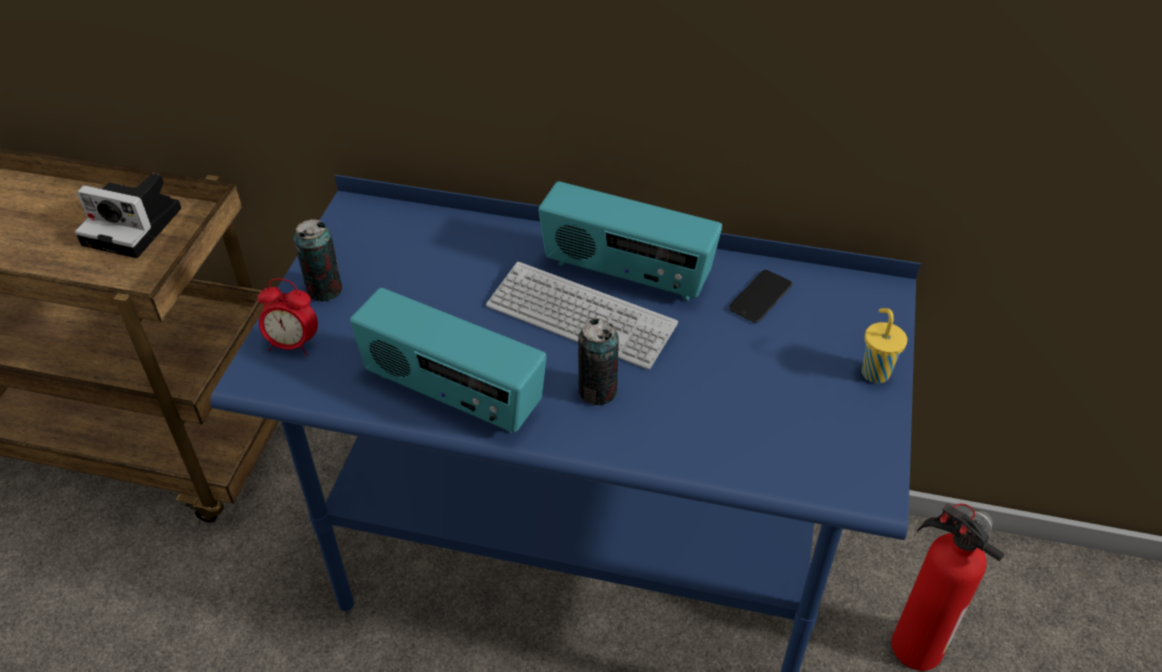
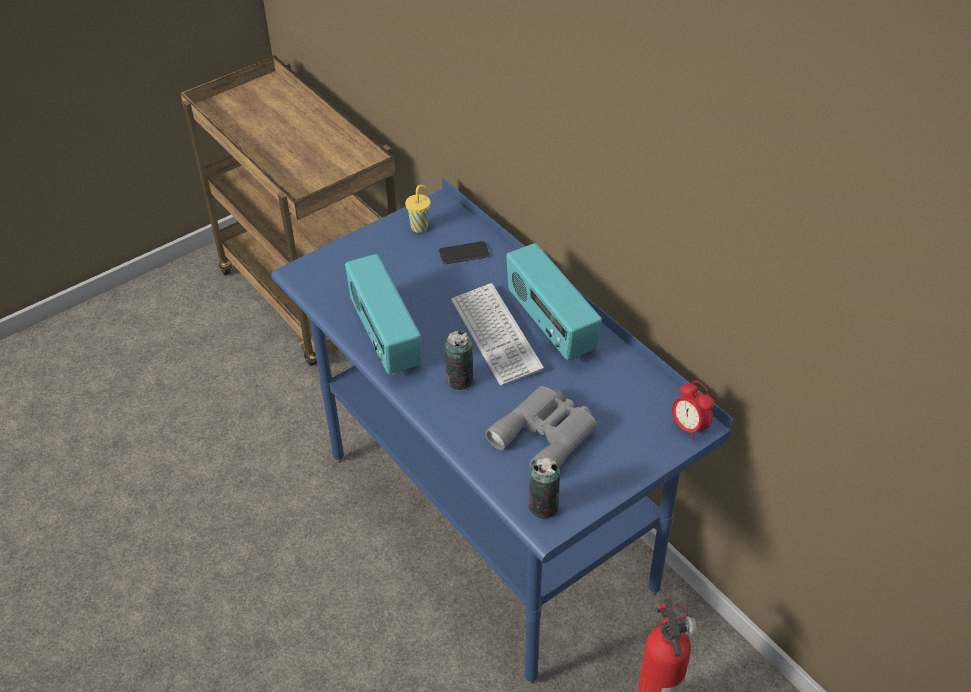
camera: 40 degrees right, 0 degrees up
(136, 226) = (331, 157): camera -> none
(293, 344) = (334, 265): alarm clock -> alarm clock (689, 427)
(324, 290) = (378, 244): can -> can (543, 507)
(757, 392) = (547, 434): none -> grey binoculars
(760, 297) = (614, 383): phone -> phone (464, 253)
(874, 372) = (631, 465): yellow cup -> yellow cup (420, 226)

